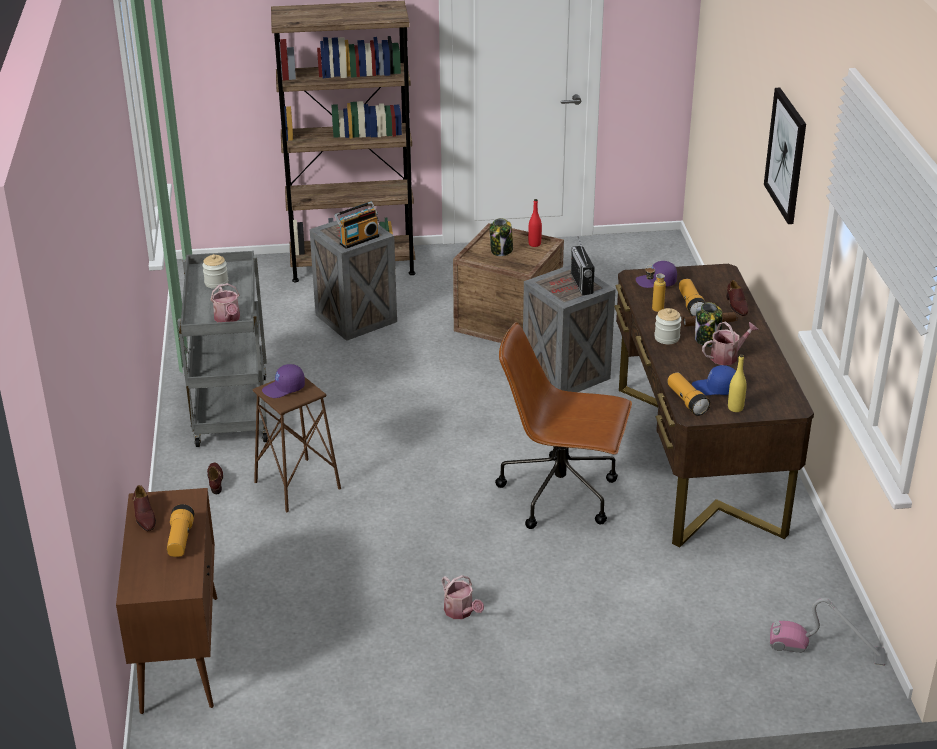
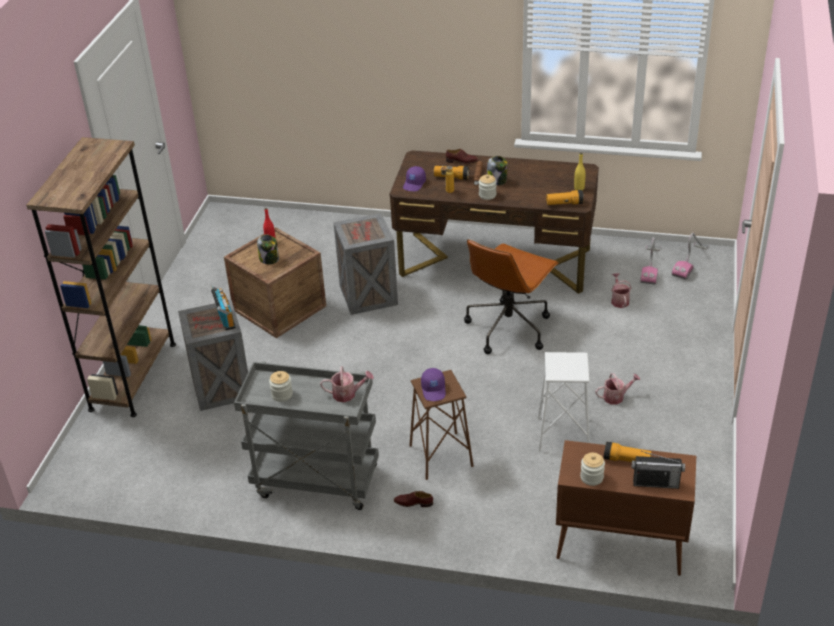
camera: 70 degrees left, 5 degrees up
(144, 516) = (591, 477): brown shoe -> jar
(367, 575) = (563, 435): none -> white stool
(581, 284) = (365, 225): radio -> radio (655, 483)
(714, 389) = (555, 191): blue cap -> none
(727, 356) = (520, 178): watering can -> watering can (619, 300)
(786, 155) = (427, 57): picture -> none
(786, 607) = (650, 266): none -> vacuum cleaner

